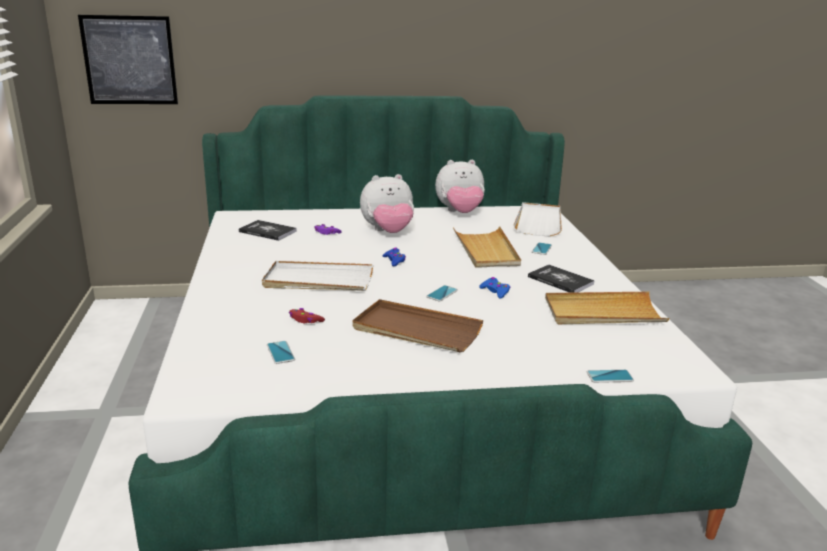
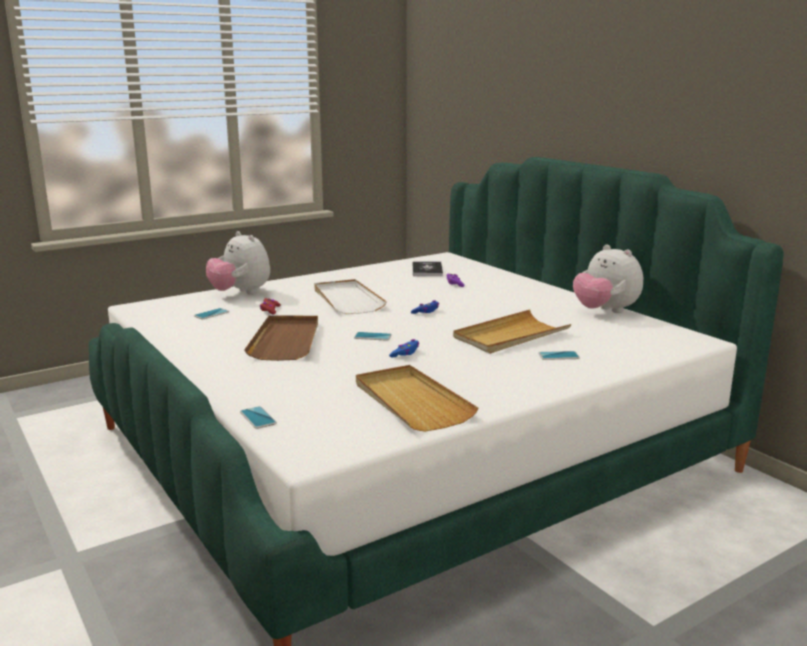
camera: 65 degrees right, 5 degrees down
(129, 60) = (438, 114): picture -> none
(388, 232) = (493, 298): plush toy -> plush toy (240, 293)
(538, 222) = (649, 344): white tray -> none
(560, 280) = (475, 374): book -> none

